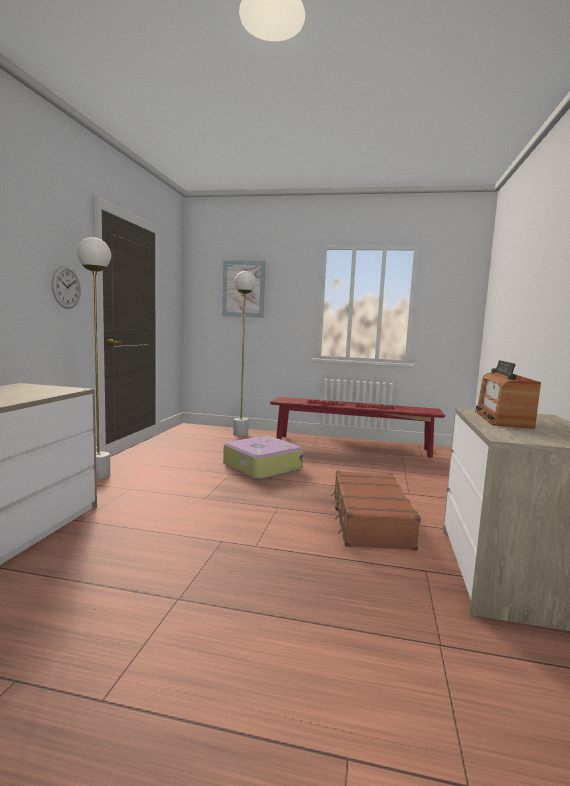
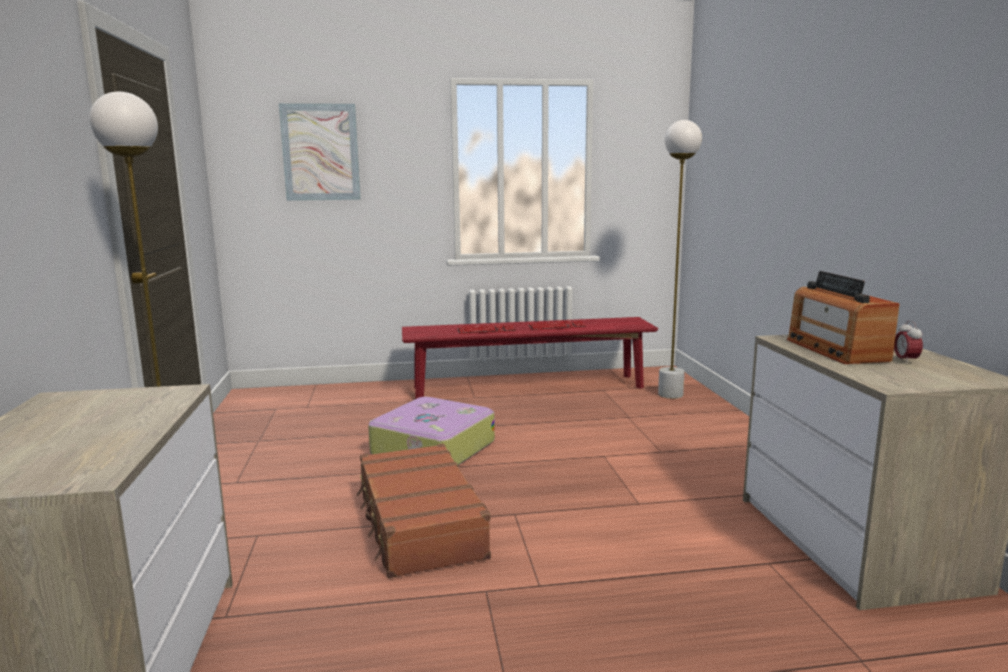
camera: 20 degrees left, 5 degrees up
(66, 287) = (70, 190): wall clock -> none
(240, 434) = (348, 395): white floor lamp -> white floor lamp (670, 395)
(369, 520) = (648, 506): brown suitcase -> brown suitcase (419, 524)
(548, 430) = (905, 361): none -> alarm clock

